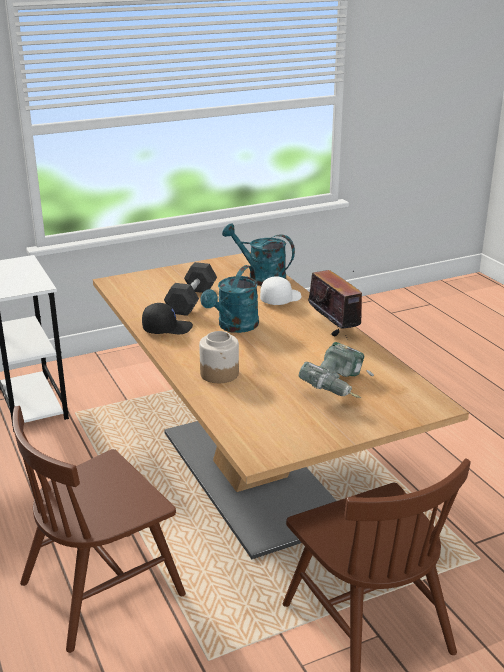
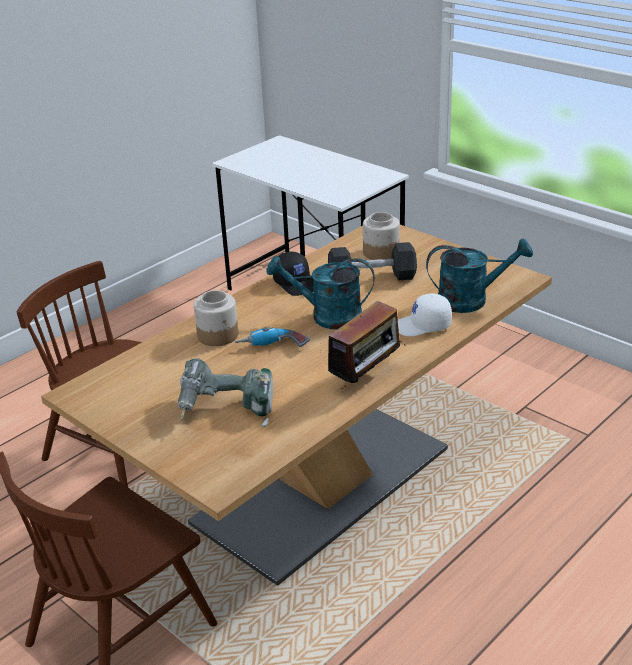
camera: 70 degrees right, 5 degrees up
(155, 290) = (380, 253): none -> jar
(260, 278) = (471, 300): turquoise watering can -> turquoise watering can turned 75 degrees clockwise
(261, 355) = (273, 348): none -> power drill
(280, 299) = (422, 326): white cap -> white cap turned 150 degrees clockwise

